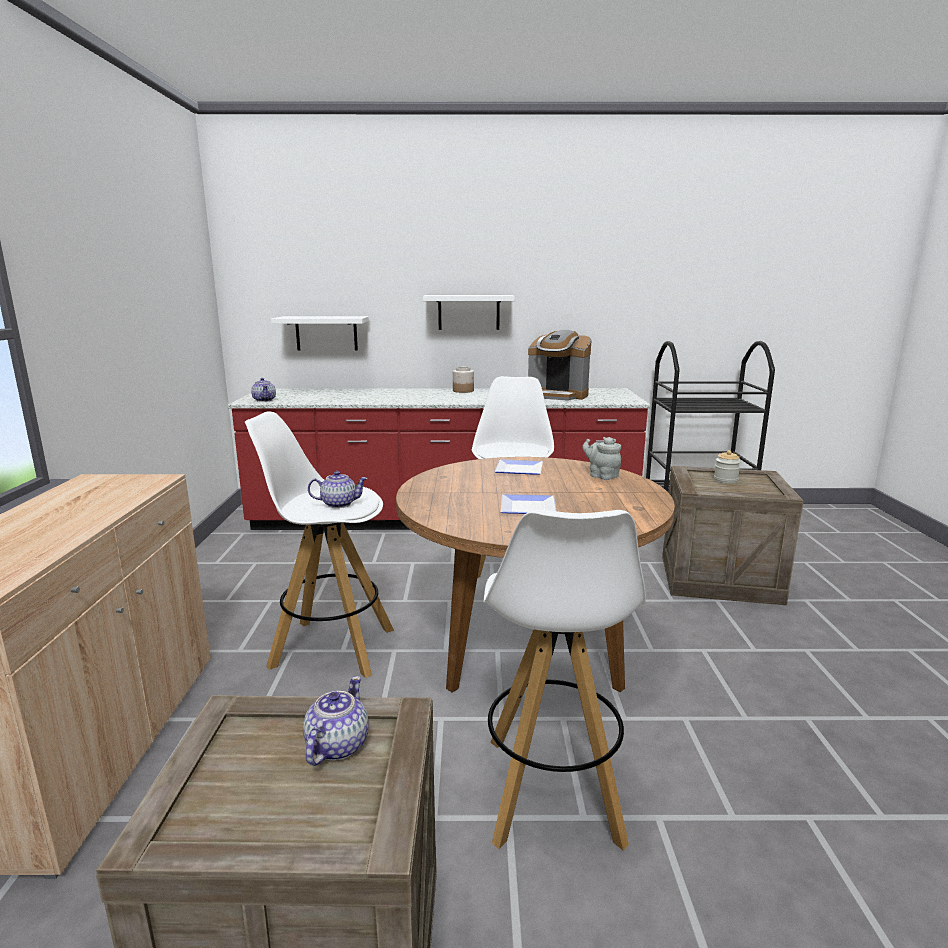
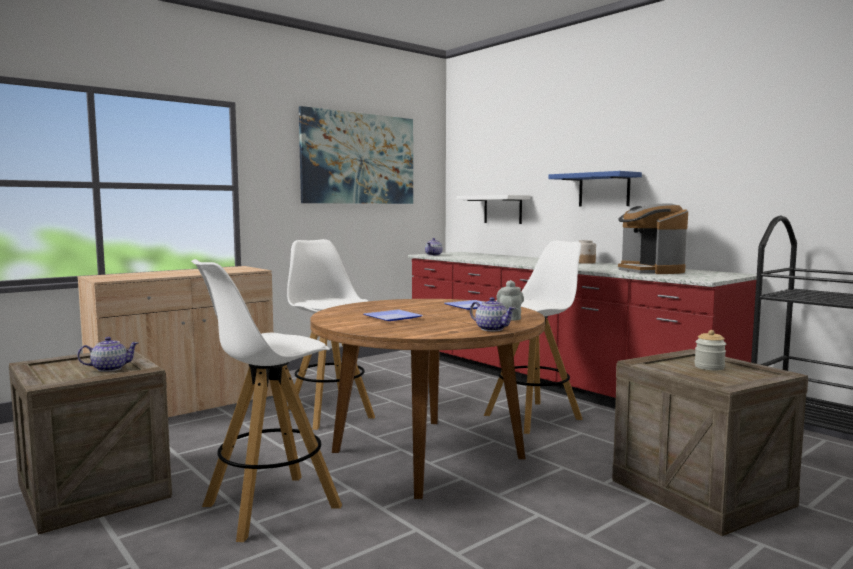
camera: 50 degrees right, 10 degrees down
(144, 267) = (359, 158): none -> picture
(338, 504) = (326, 301): teapot -> teapot (491, 329)
(468, 312) = (604, 190): white shelf -> blue shelf

